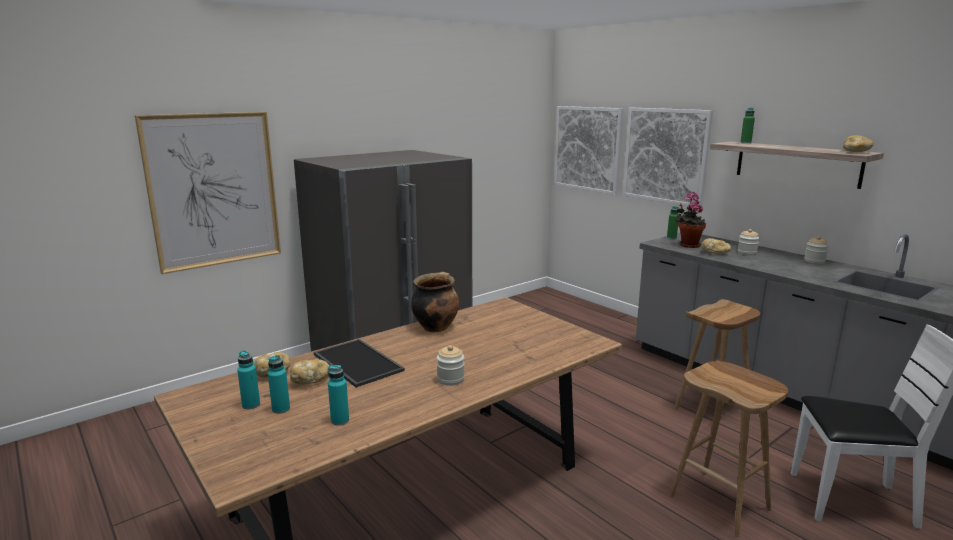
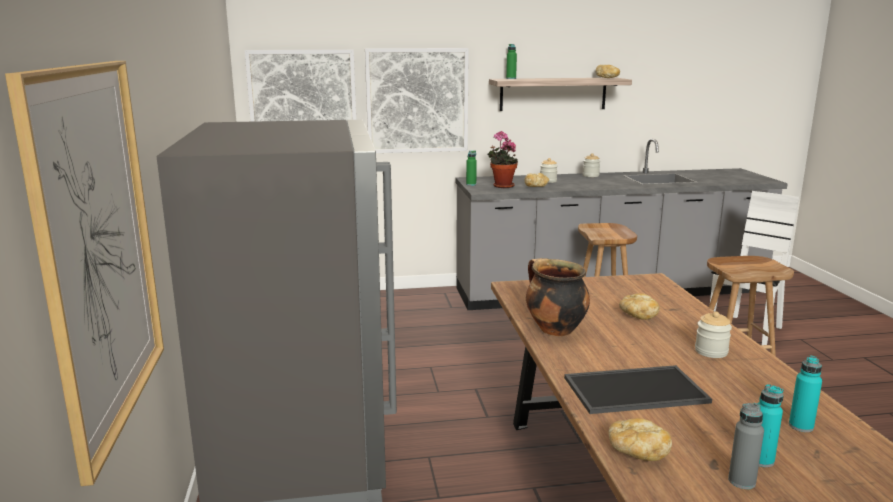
camera: 60 degrees left, 0 degrees up
(251, 405) = (741, 481): turquoise bottle -> grey bottle
(310, 380) = (675, 428): bread -> bread (638, 315)

